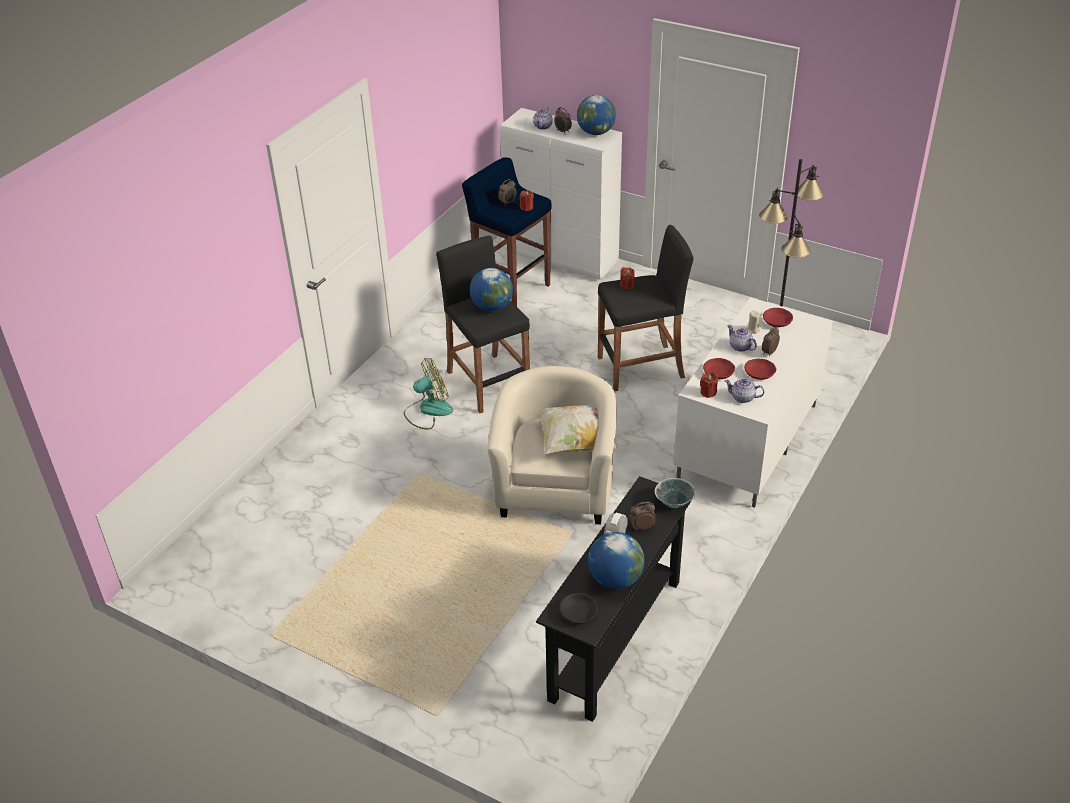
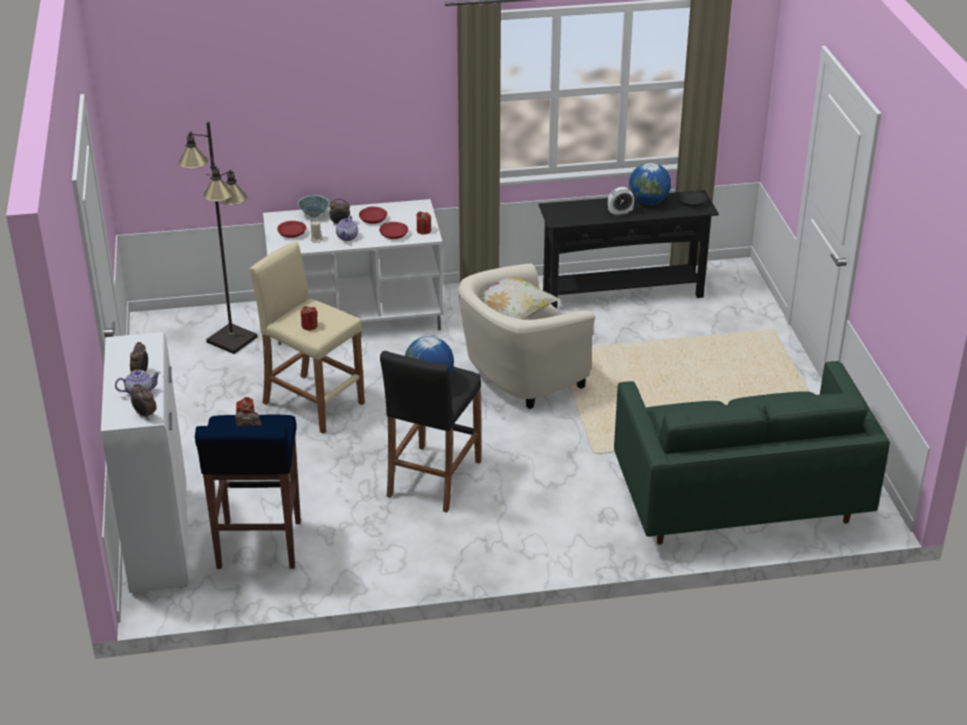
camera: 130 degrees left, 5 degrees down
(278, 517) = (738, 497): none -> green sofa
(428, 410) = (513, 492): fan -> none
(596, 132) = (123, 351): globe -> none
(641, 368) = (313, 403): black stool -> beige stool
(641, 527) = (593, 209): alarm clock -> alarm clock (145, 415)
(674, 503) = (555, 206): bowl -> bowl (314, 215)
(743, 398) = (412, 216): teapot -> none

